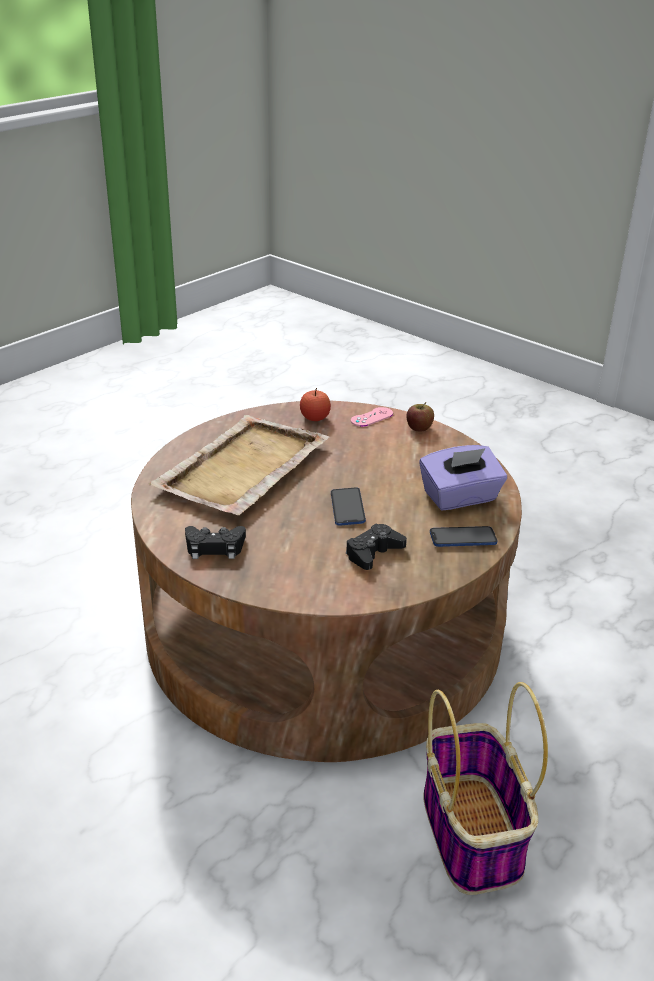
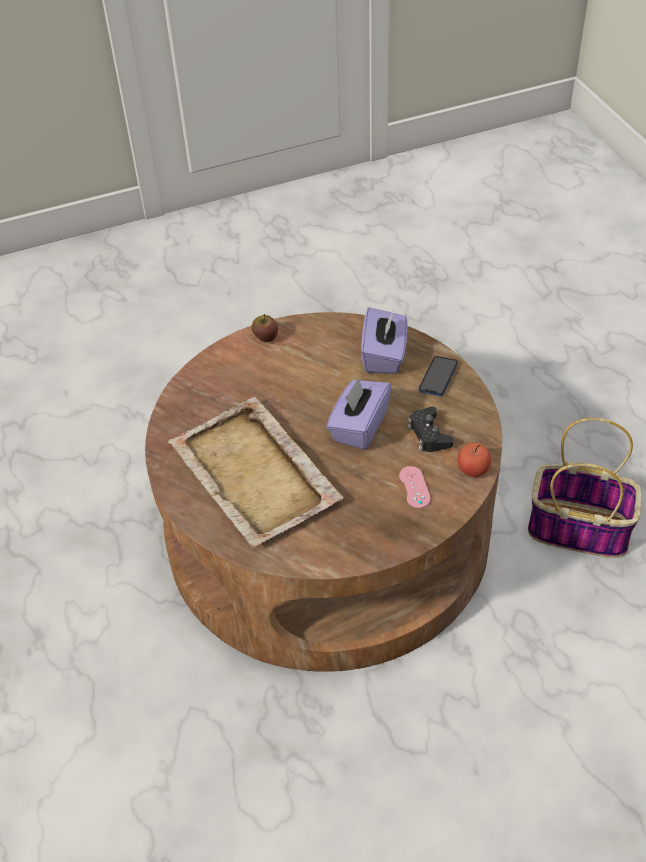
camera: 60 degrees left, 15 degrees up
(214, 547) = (366, 530): black game controller -> none
(315, 418) = (200, 396): apple -> apple (473, 469)
(347, 508) = (359, 427): phone -> purple tissue box
(371, 417) = (226, 359): pink game controller -> pink game controller (414, 487)

